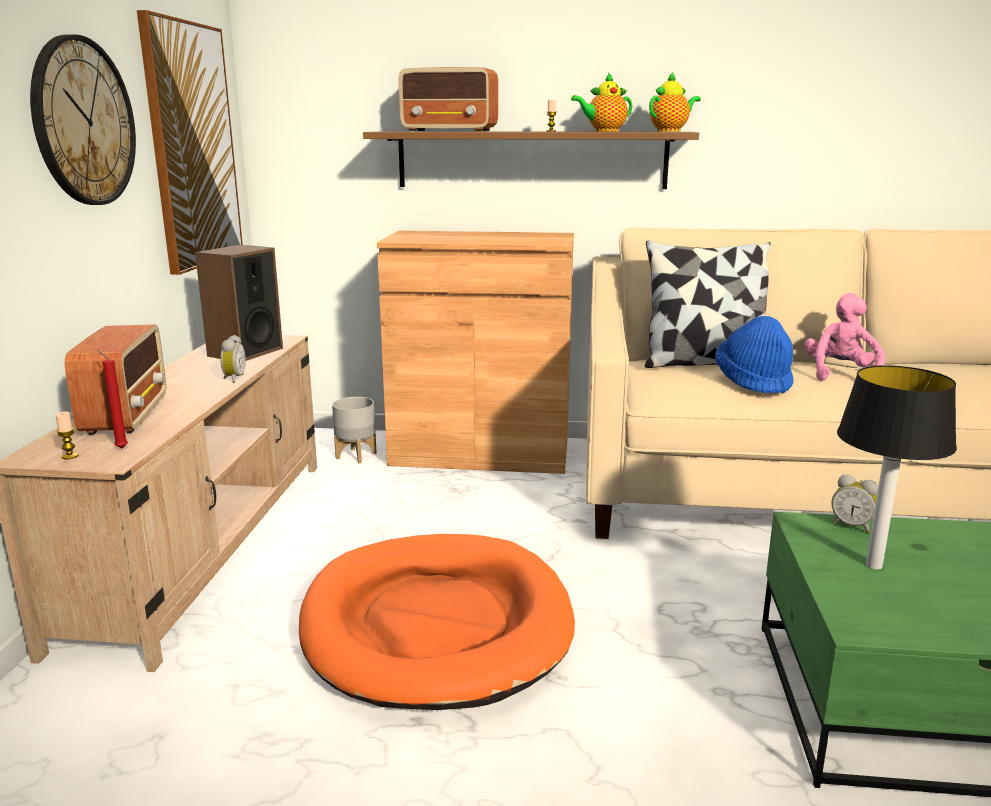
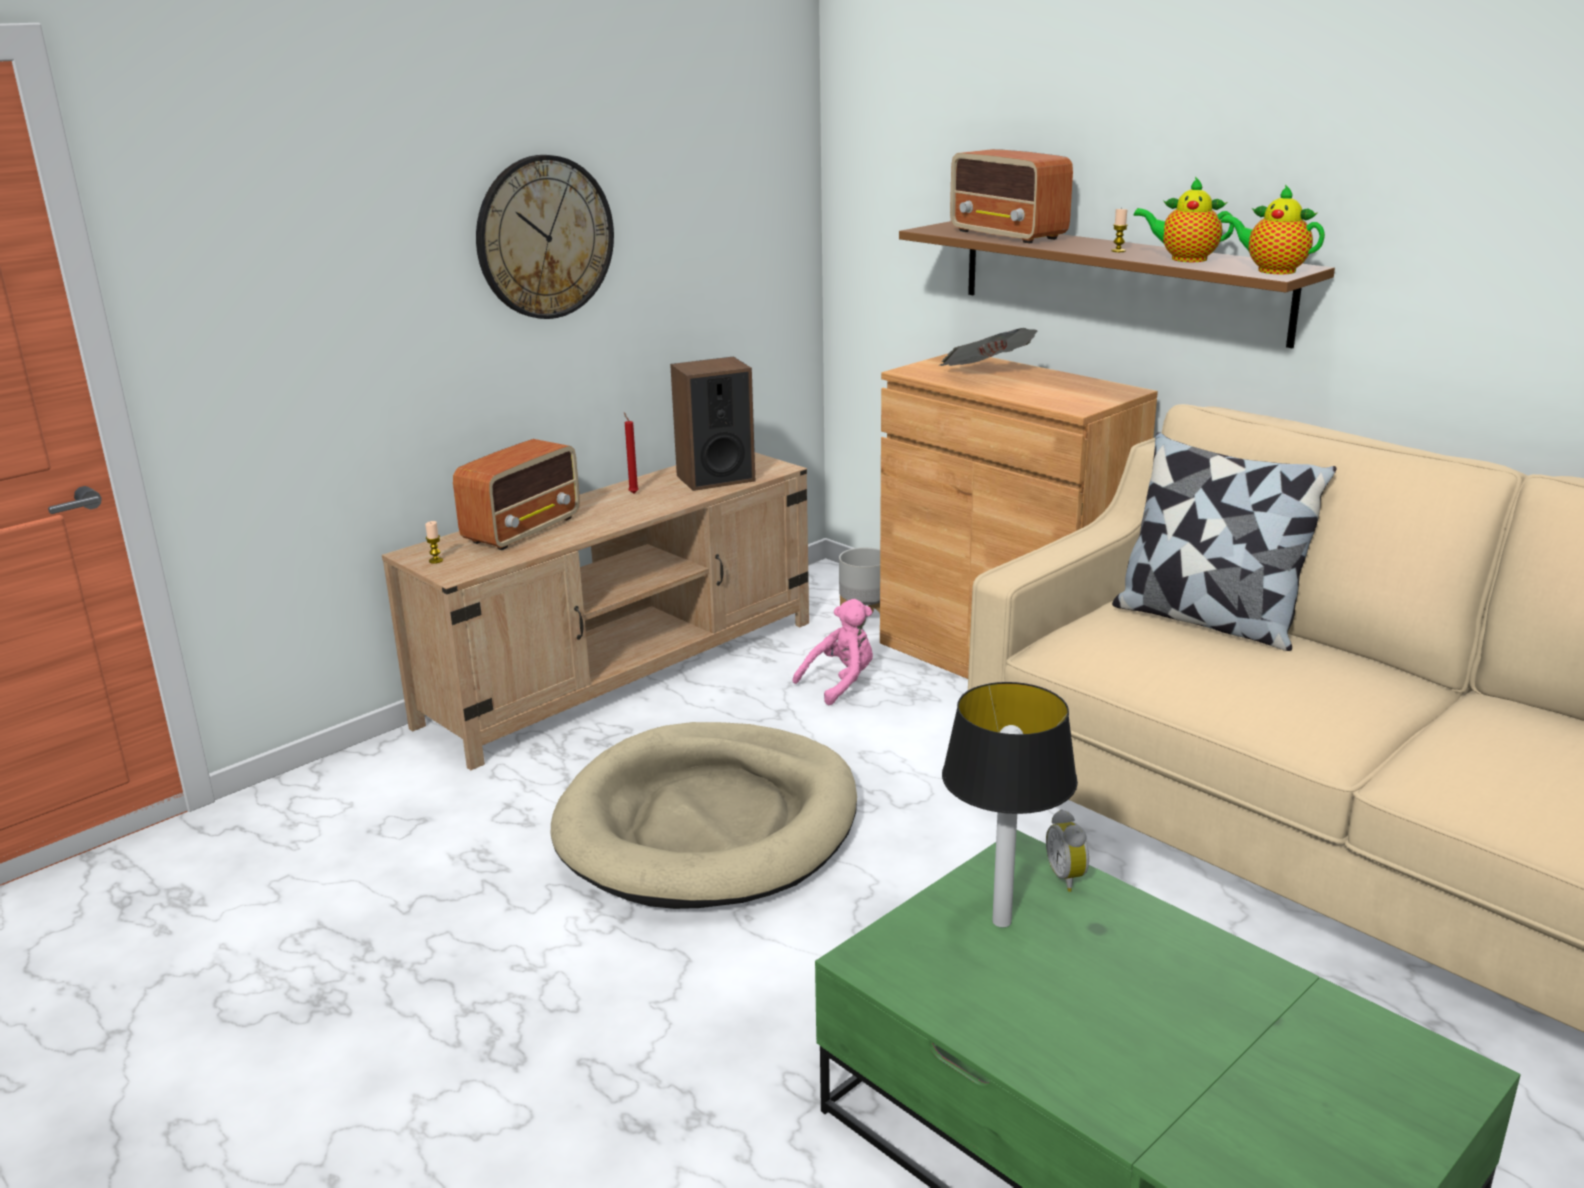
camera: 40 degrees right, 5 degrees up
(120, 448) = (474, 563): red candle -> red candle (633, 493)
(192, 146) = (717, 237): picture -> none
(233, 379) = (655, 510): alarm clock -> none
(436, 625) = (709, 824): orange dog bed -> beige dog bed
(452, 236) = (986, 374): none -> newspaper
(670, 131) = (1271, 270): teapot -> teapot turned 150 degrees counterclockwise
(753, 381) = (1198, 665): blue hat -> none
(840, 374) = (1362, 691): pink plush toy -> pink plush toy (840, 683)

